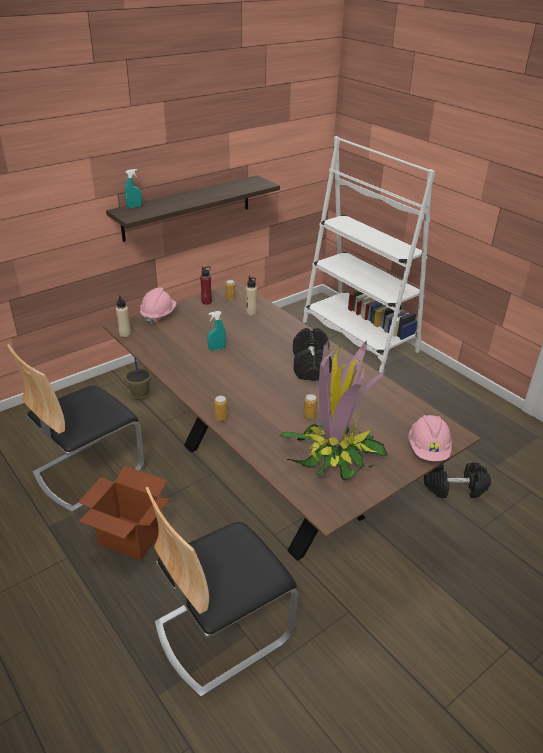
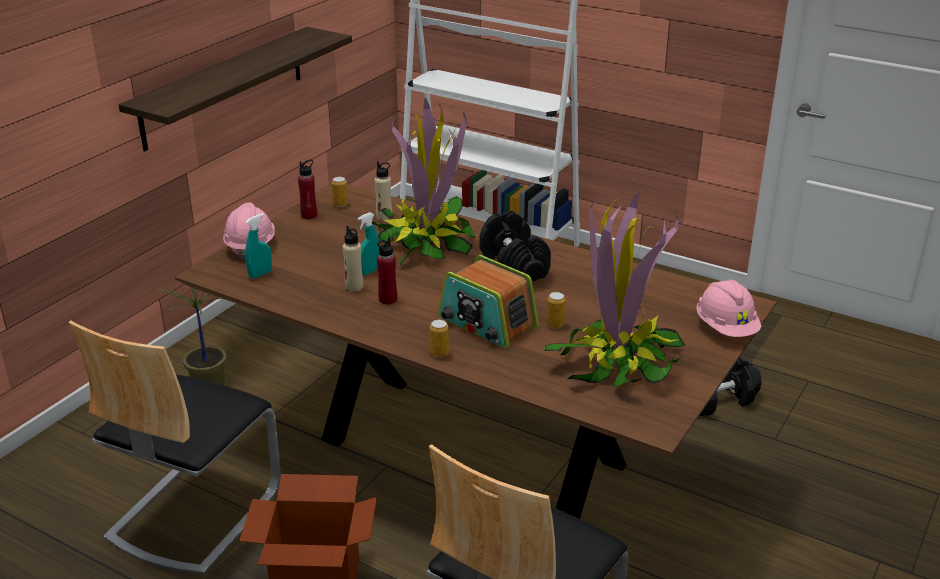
camera: 20 degrees left, 5 degrees down
(125, 334) = (218, 280): beige bottle -> beige bottle (354, 287)
(134, 207) = (160, 93): turquoise spray bottle -> turquoise spray bottle (260, 274)
(214, 371) = (387, 299): none -> red bottle
(265, 404) = (487, 323): none -> radio
(266, 336) = (426, 241): none -> potted plant

